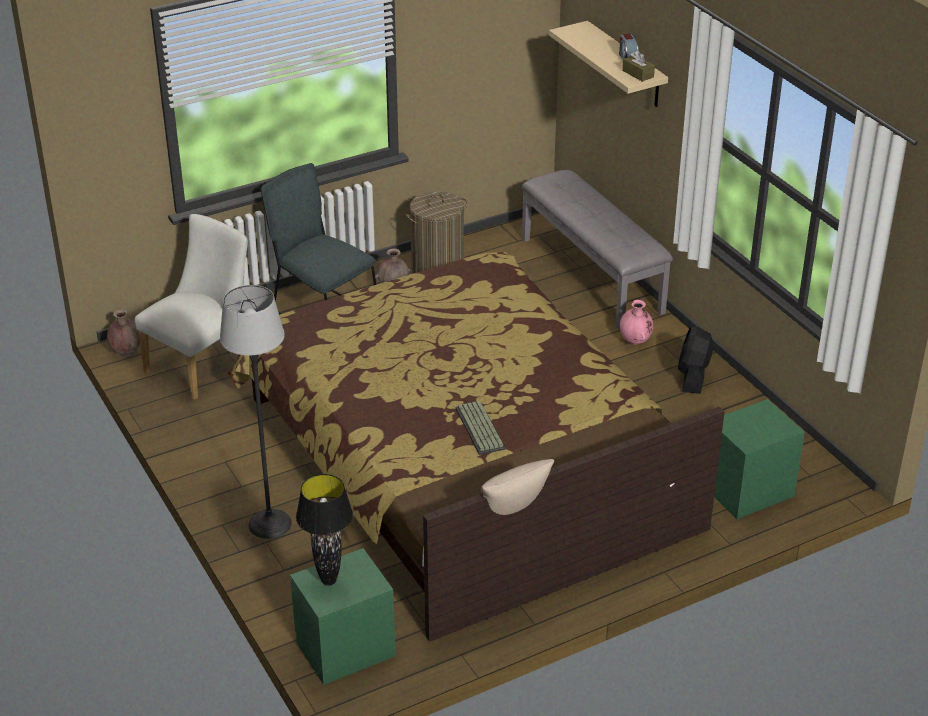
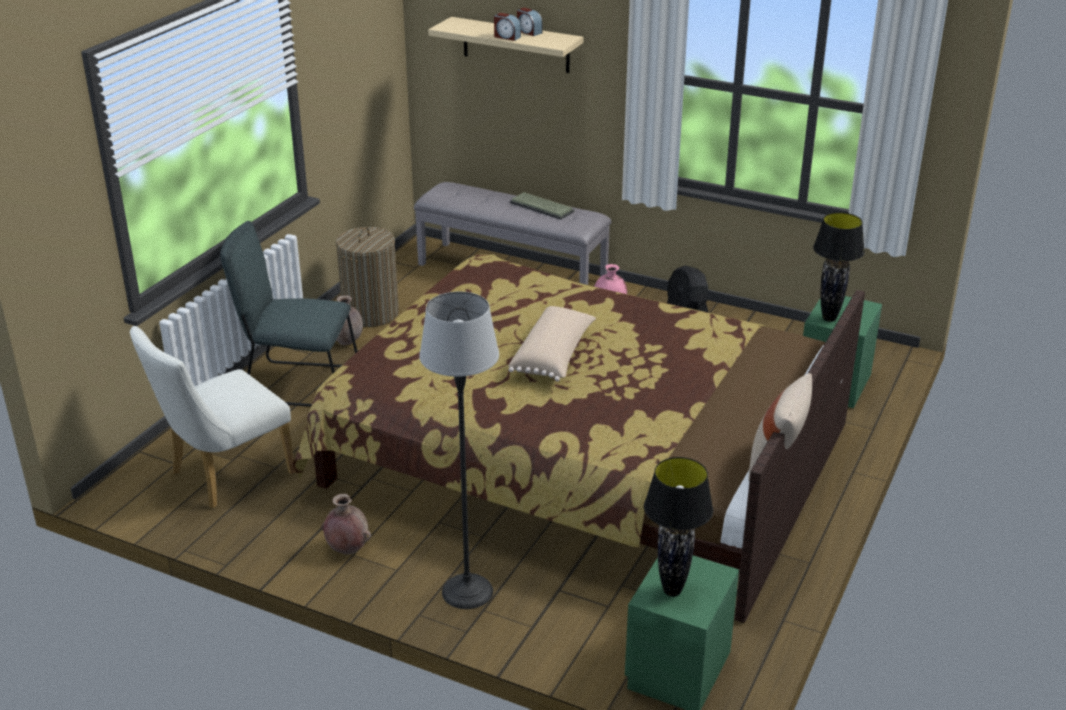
camera: 35 degrees left, 5 degrees down
(126, 352) = (121, 498): brown vase -> brown vase (347, 549)
(203, 365) = (224, 476): white chair -> white chair turned 135 degrees counterclockwise
(444, 365) = (554, 356): none -> beige pillow
(481, 429) = (656, 394): keyboard -> keyboard (543, 207)
(601, 58) = (507, 37): none -> alarm clock
(638, 74) = (555, 40): brown tissue box -> none
(735, 426) = (829, 319): none -> black table lamp

